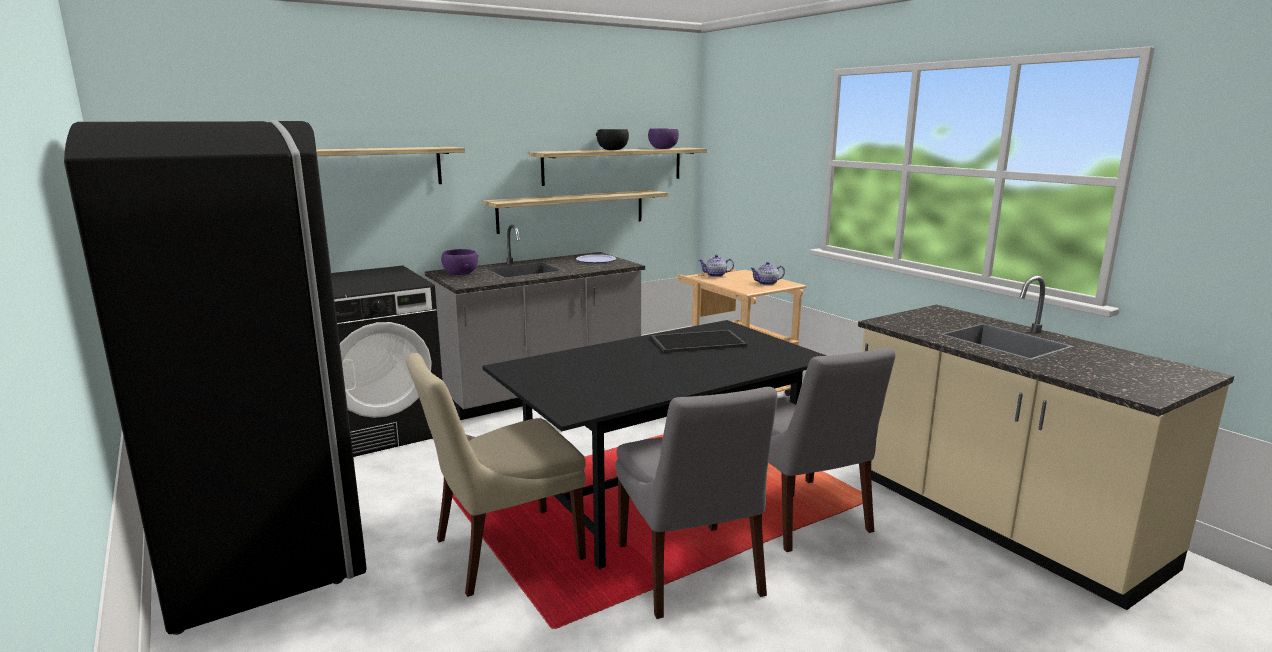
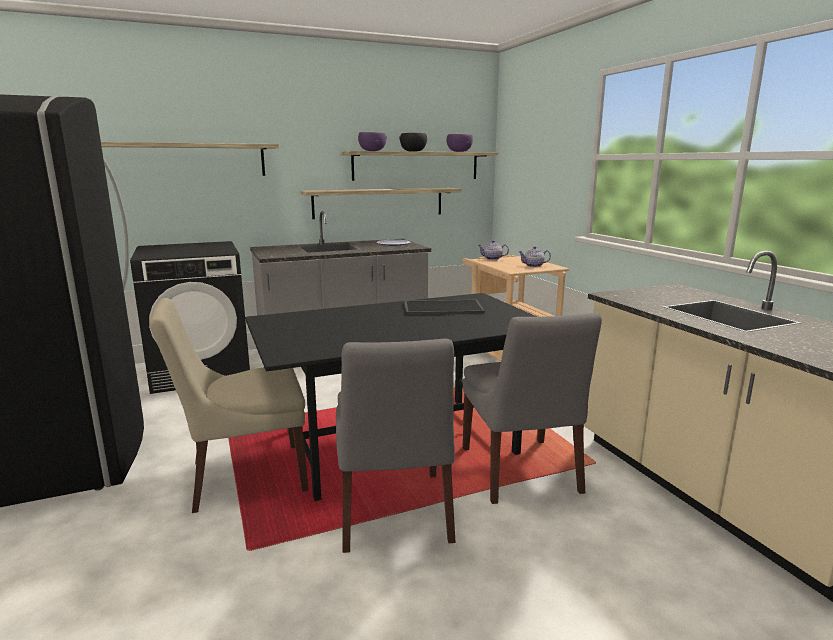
camera: 10 degrees right, 0 degrees up
(460, 274) = (275, 249): purple bowl -> purple bowl (372, 151)

